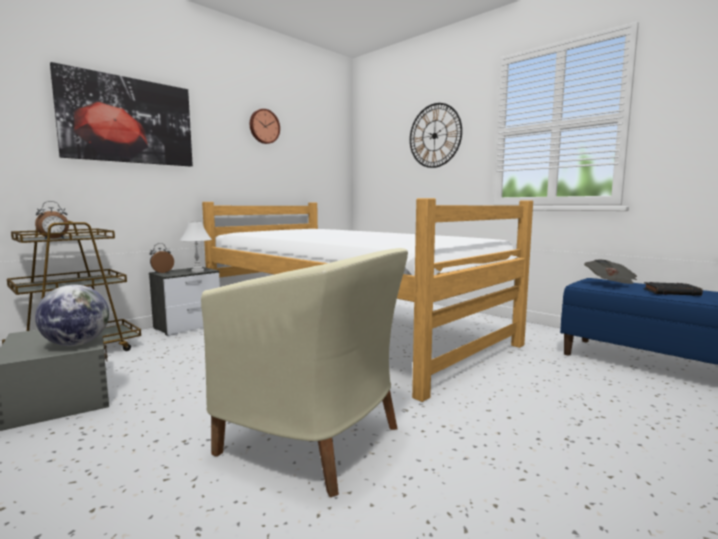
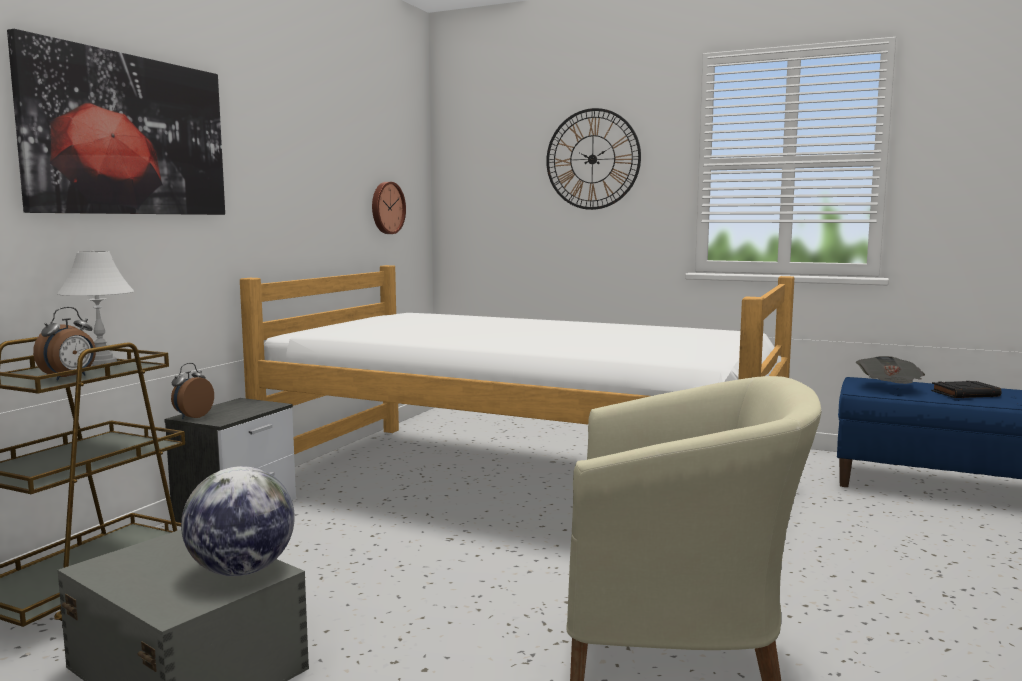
camera: 20 degrees left, 0 degrees up
(198, 271) = (259, 409): white table lamp -> white table lamp (102, 364)
(264, 126) = (318, 136): wall clock -> wall clock (386, 208)

